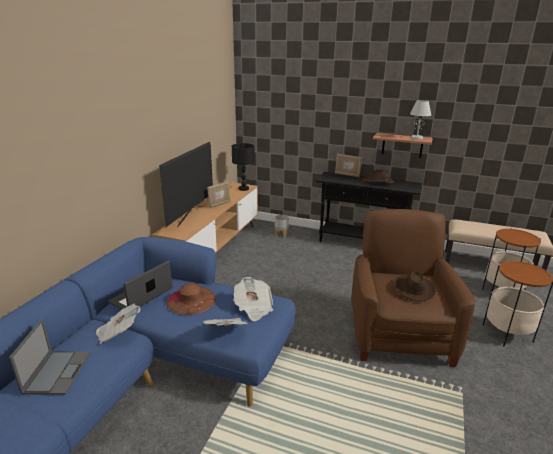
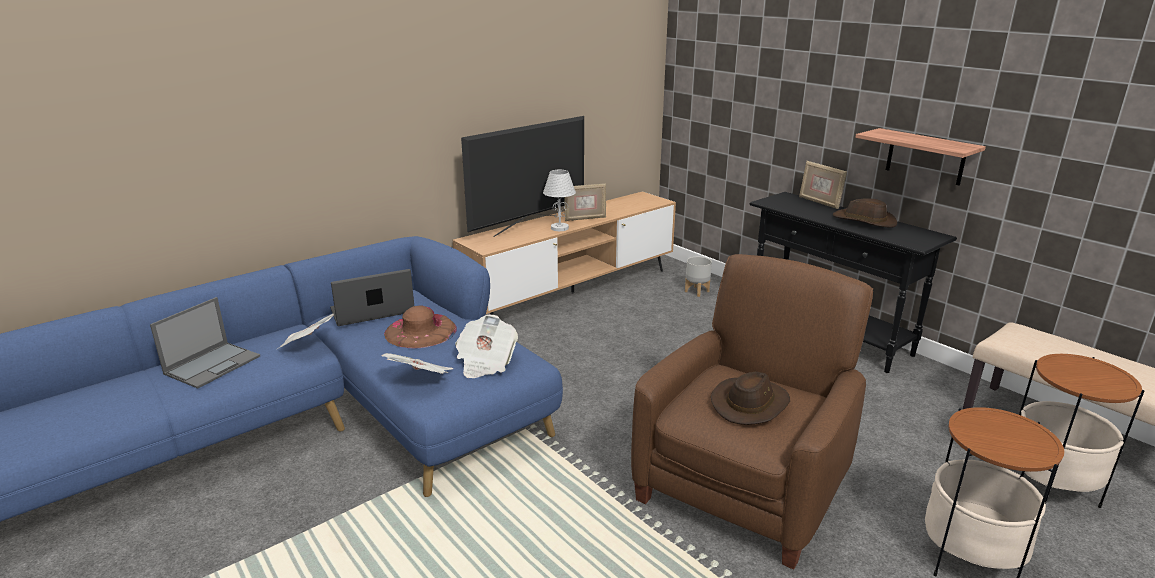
camera: 30 degrees right, 0 degrees up
(244, 189) = (648, 203): black table lamp -> none
(416, 138) = (946, 143): white table lamp -> white table lamp (559, 228)

